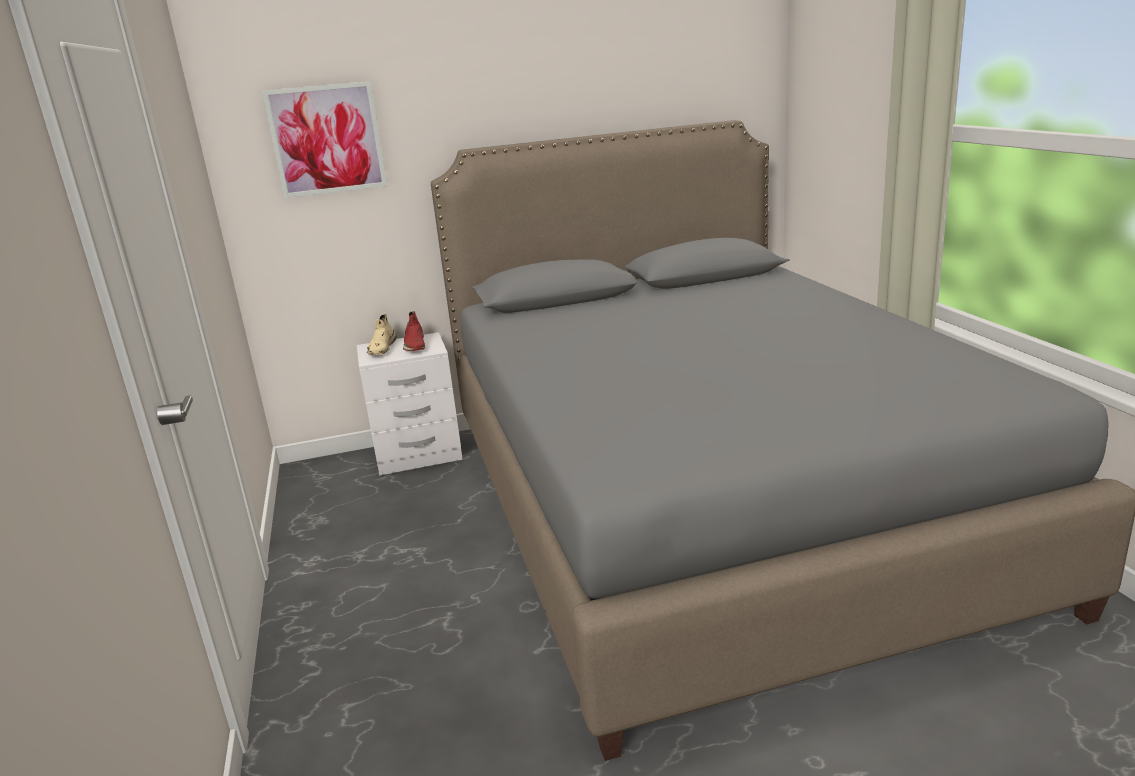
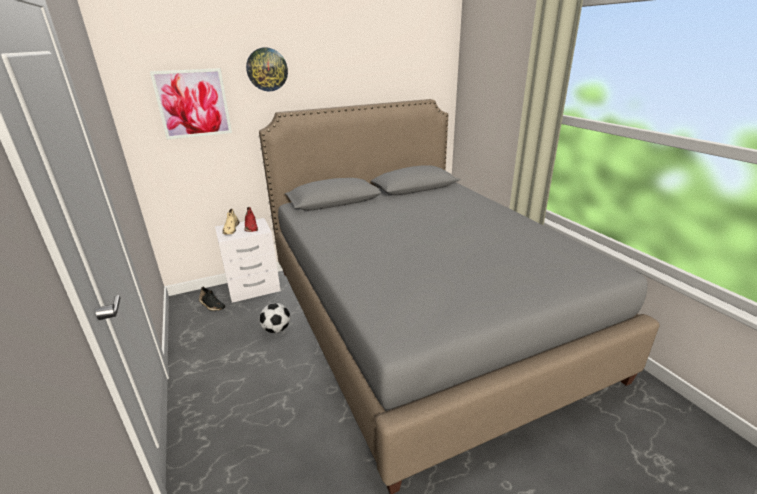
camera: 10 degrees left, 5 degrees up
(346, 479) = (211, 305): none -> black shoe
(445, 80) = (267, 69): none -> wall clock
(449, 516) = (277, 330): none -> football

